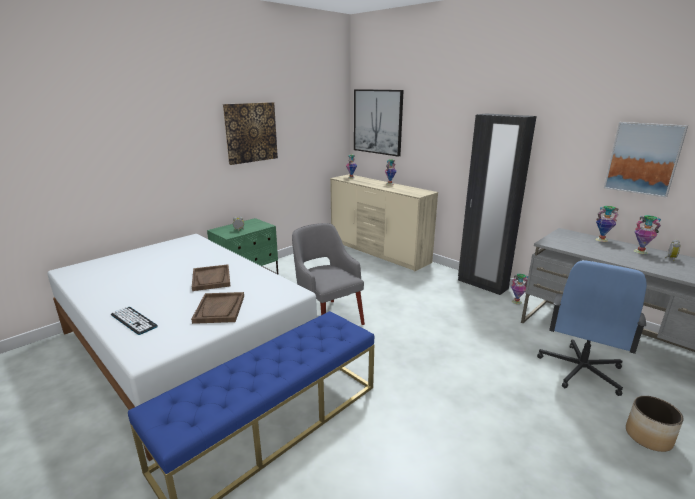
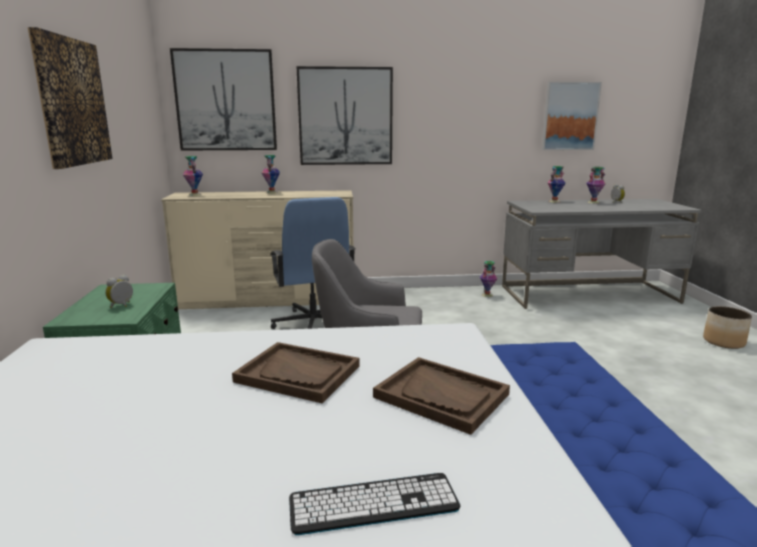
camera: 50 degrees left, 5 degrees down
(442, 138) = (345, 116): none -> picture
(482, 284) = (435, 292): black wardrobe -> none
(580, 370) = (621, 323): blue office chair -> blue office chair (313, 324)

